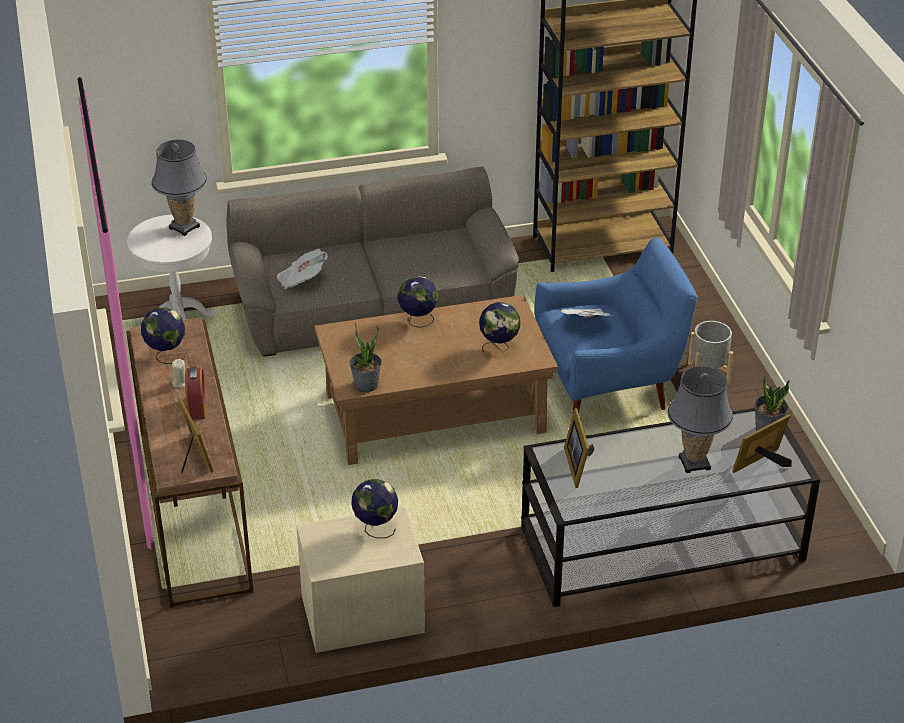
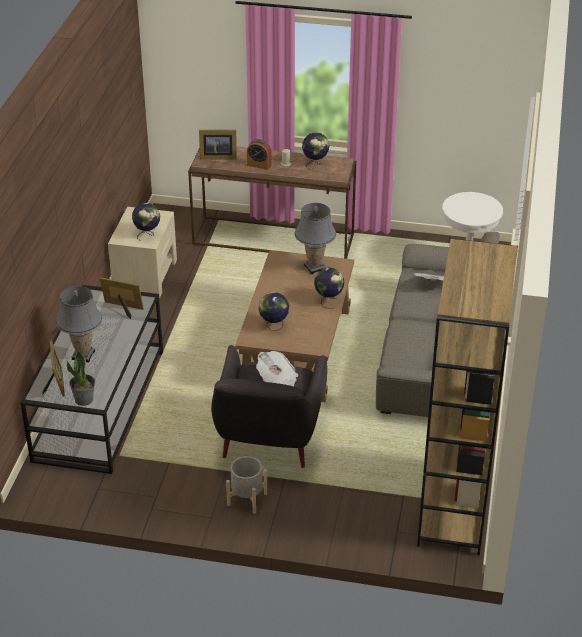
camera: 115 degrees right, 0 degrees up
(184, 227) = (481, 215): grey table lamp -> grey table lamp (315, 267)
(366, 385) = (276, 263): potted plant -> none
(609, 385) = (269, 440): blue armchair -> grey armchair

